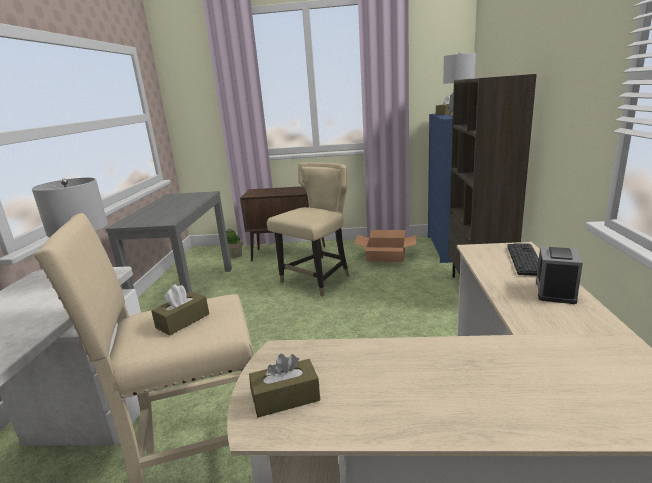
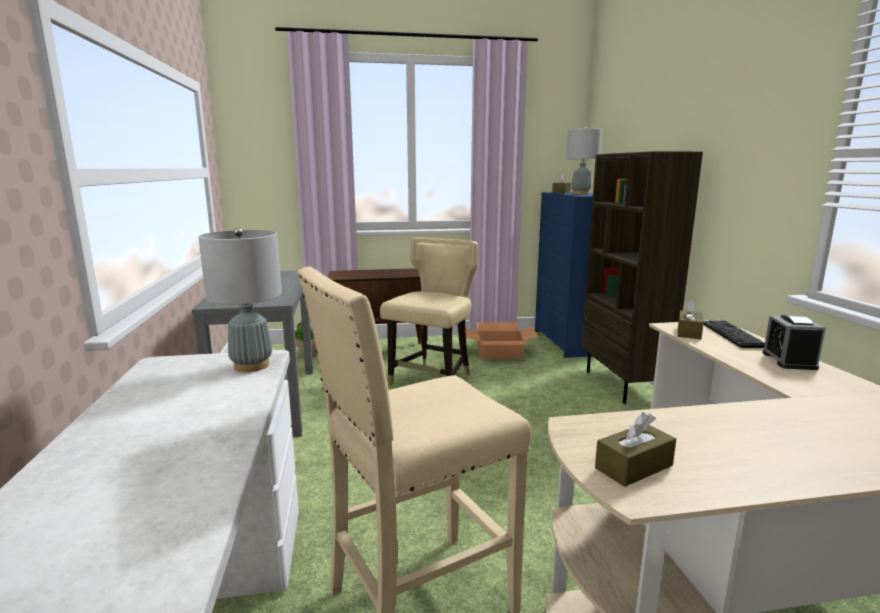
camera: 15 degrees left, 5 degrees down
(183, 321) = (427, 403): brown tissue box -> brown tissue box (689, 332)

